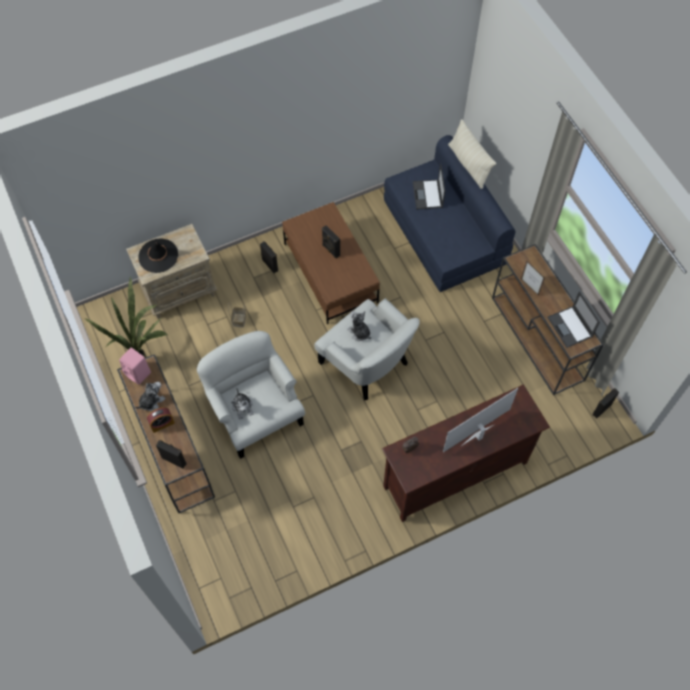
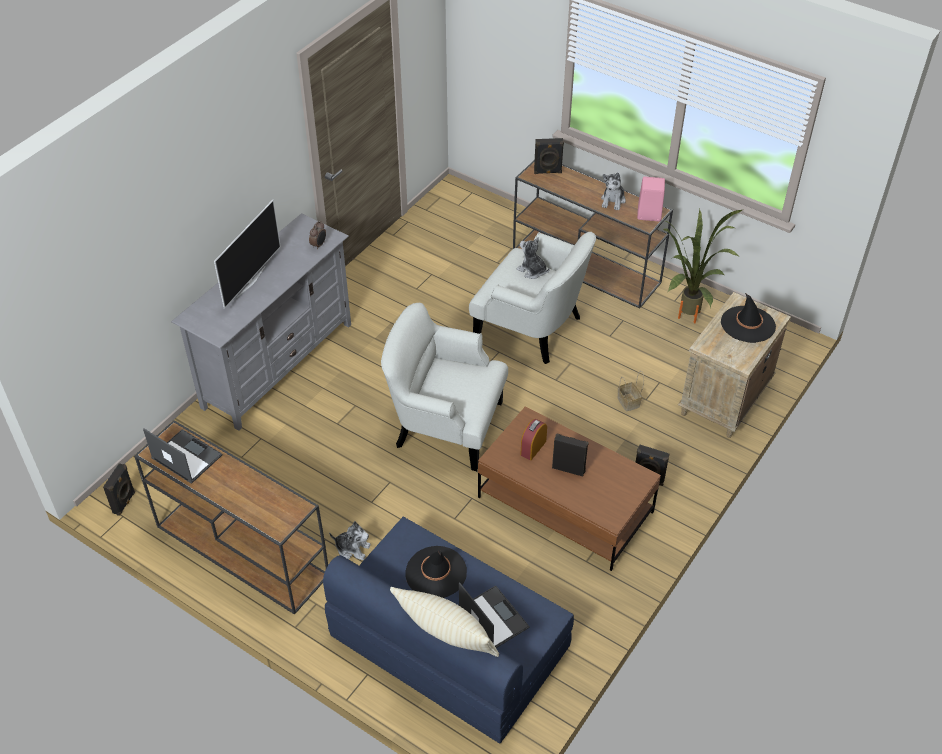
camera: 150 degrees right, 15 degrees down
(162, 424) = (585, 190): alarm clock -> alarm clock (533, 448)
(359, 332) = (461, 387): plush toy -> plush toy (352, 548)
(443, 231) = (436, 573): none -> black hat
(455, 475) = (277, 364): brown tv stand -> grey tv stand
(529, 287) = (262, 482): picture frame -> none

